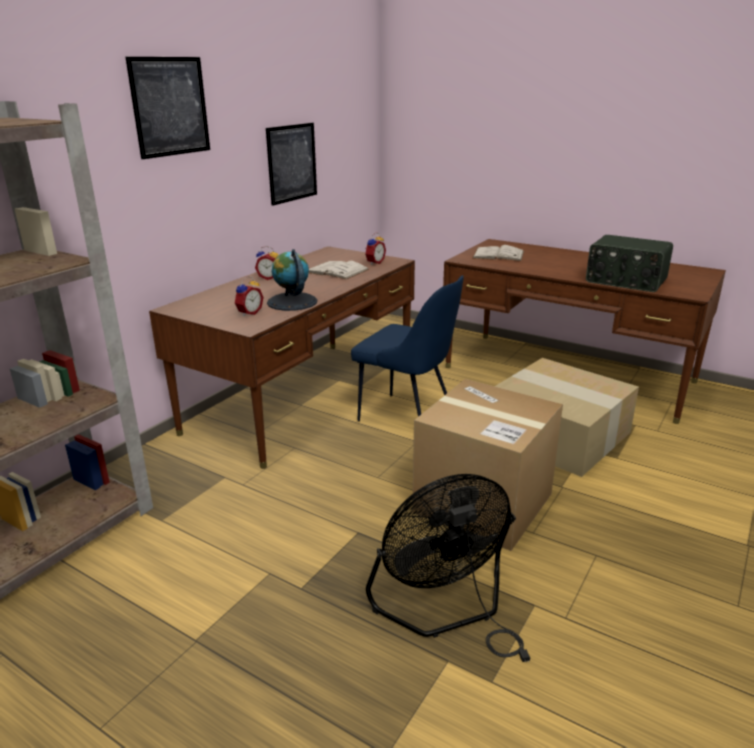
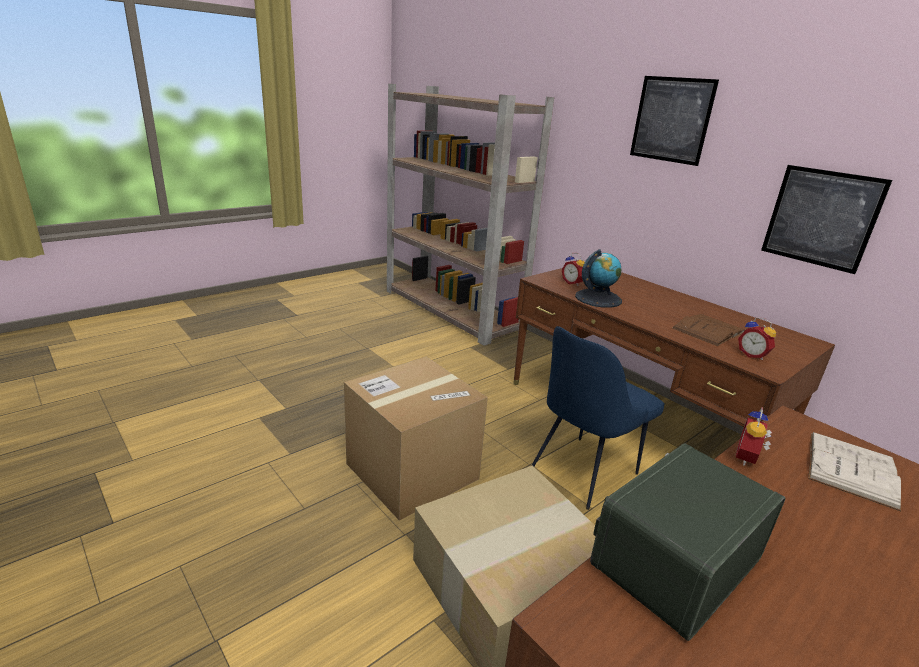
camera: 105 degrees right, 0 degrees up
(270, 278) = (676, 300): alarm clock -> alarm clock (748, 459)
(336, 271) = (708, 330): white book -> brown book
(455, 610) = (316, 421): black fan -> none

